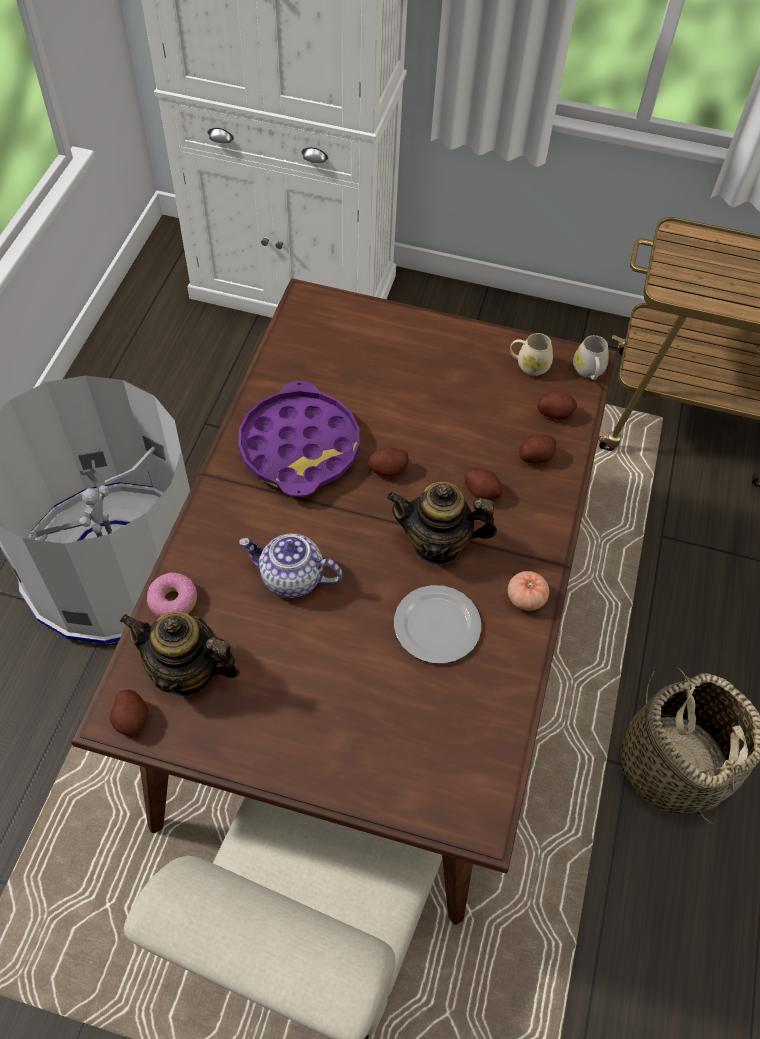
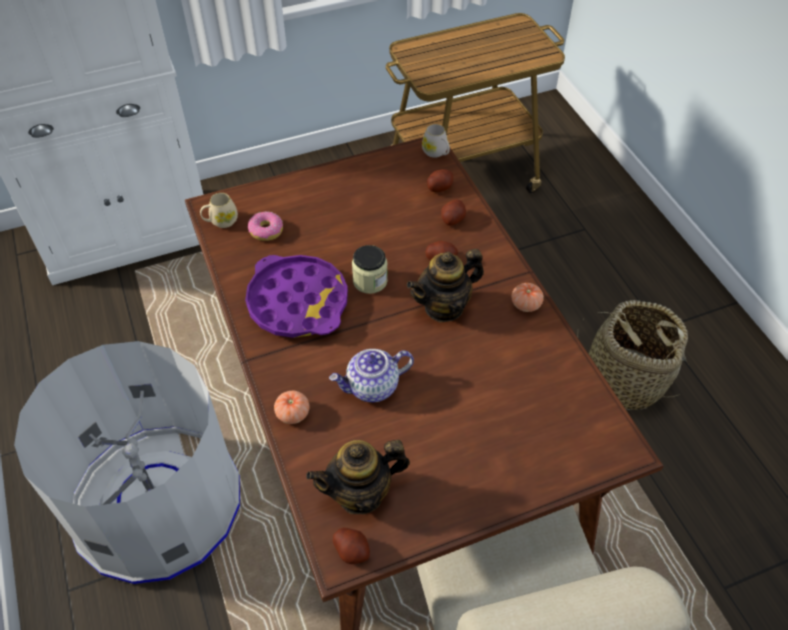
camera: 35 degrees left, 5 degrees down
(173, 600) = (305, 455): donut -> donut (266, 231)
(197, 553) = (293, 413): none -> tomato
(388, 469) = (370, 281): potato -> jar
(437, 624) = (490, 354): plate -> none
(528, 365) = (397, 168): beige mug -> beige mug (221, 221)

